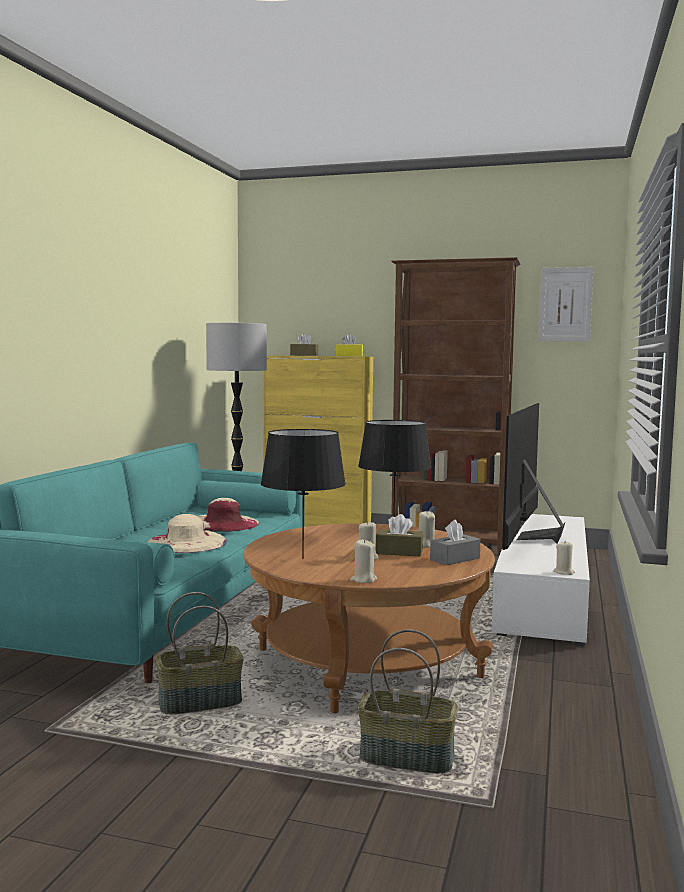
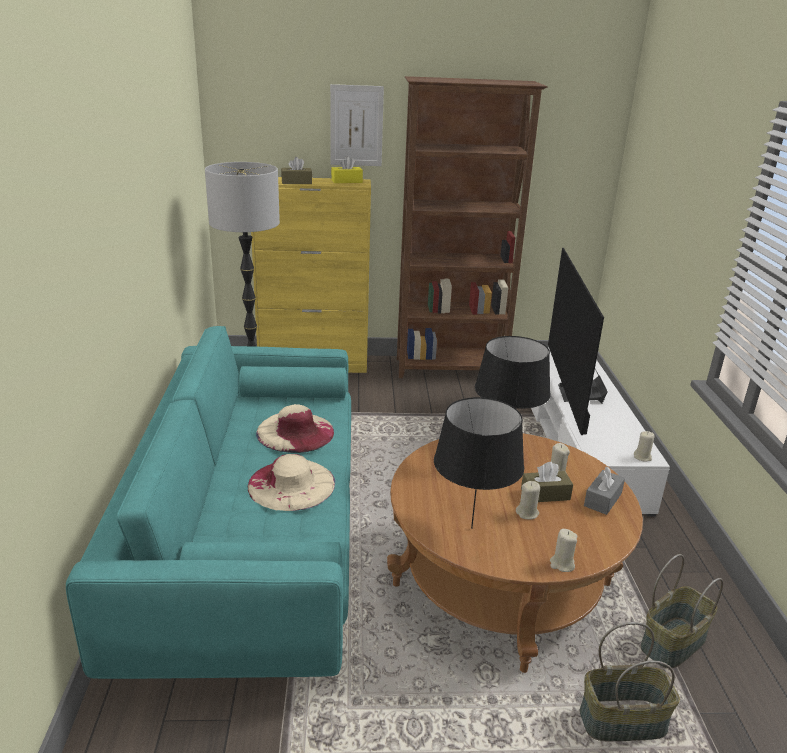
camera: 20 degrees left, 20 degrees up
(200, 702) = (395, 686): basket -> basket (672, 642)
(565, 304) = (574, 127): picture -> picture (356, 126)

